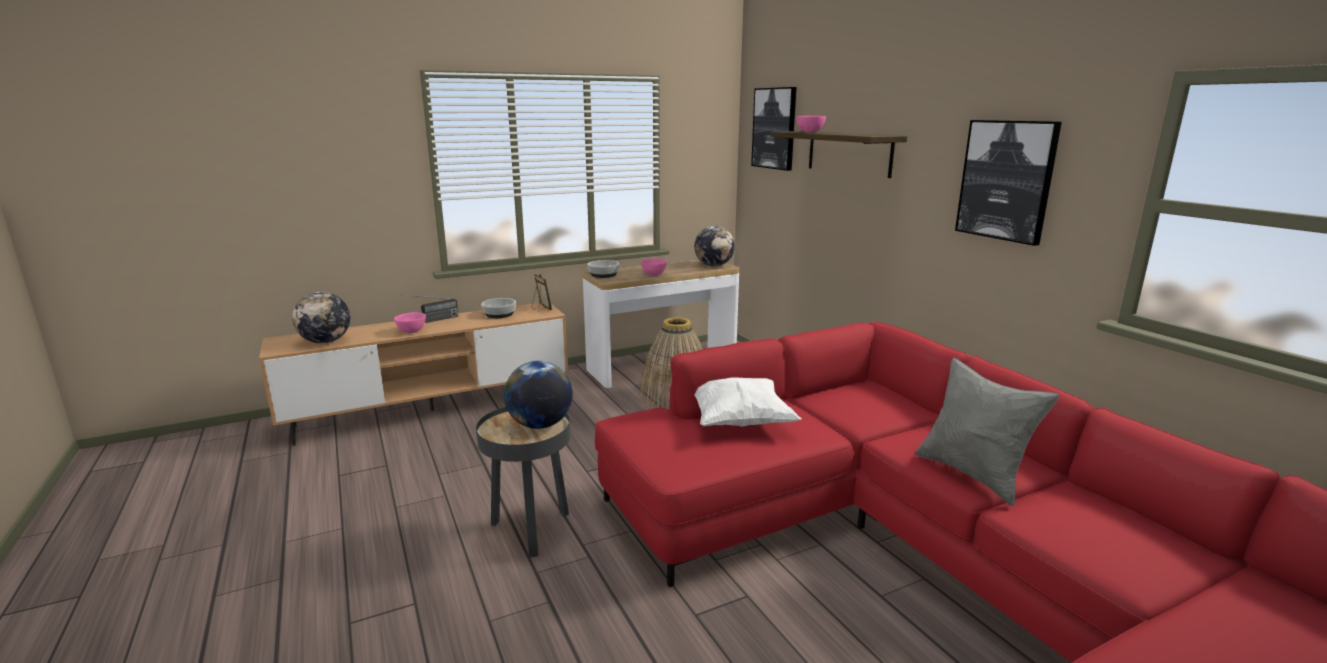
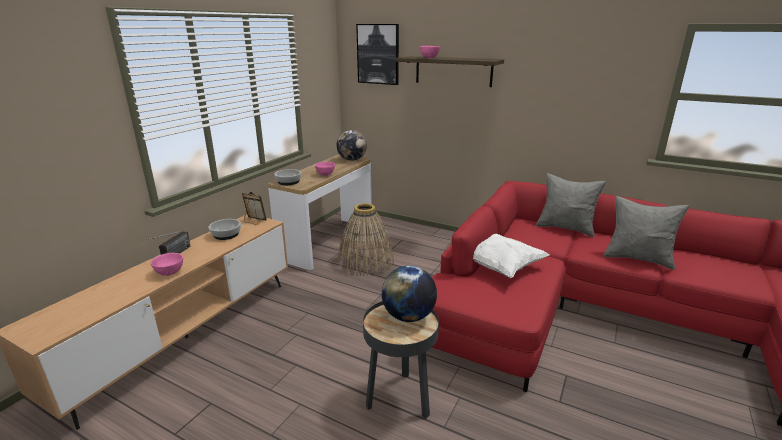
camera: 35 degrees left, 5 degrees up
(326, 342) = (90, 310): globe -> none
(923, 409) = (565, 228): none -> grey pillow
(1006, 180) = (581, 85): picture -> none

